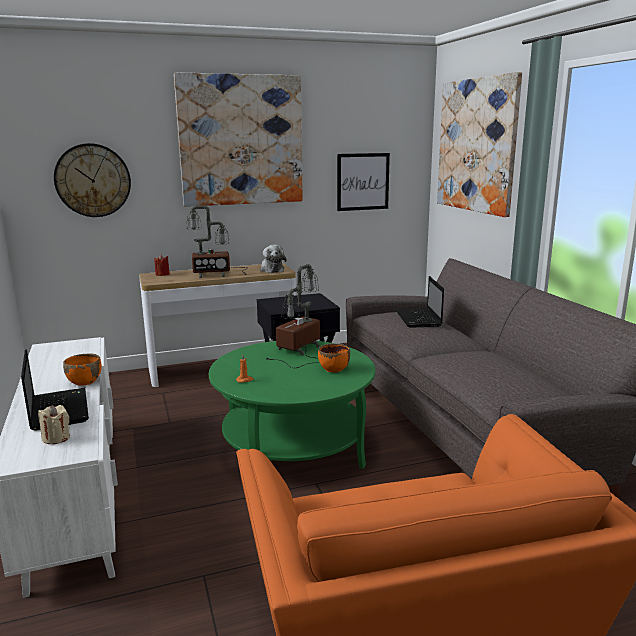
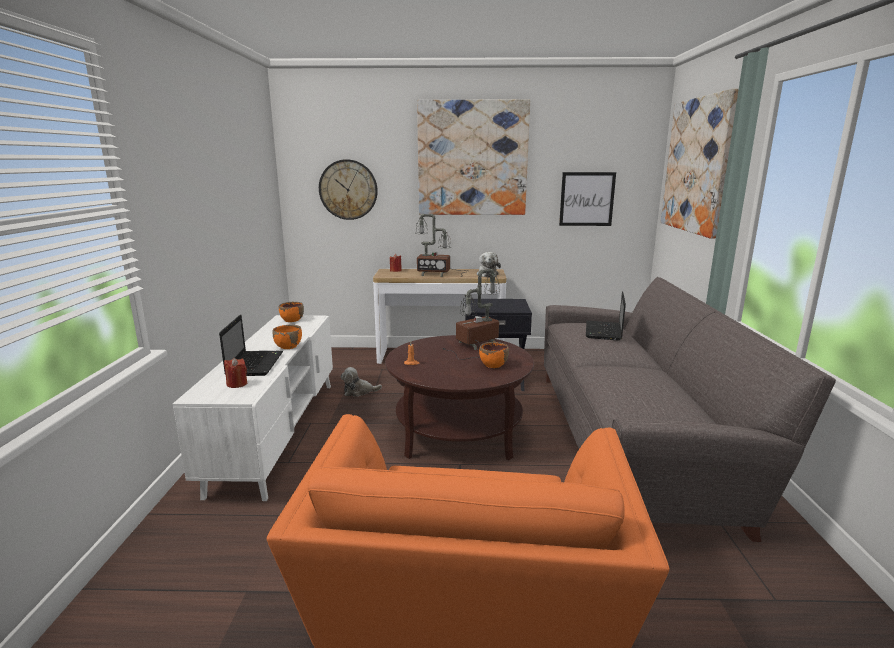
camera: 20 degrees right, 0 degrees up
(56, 438) = (237, 384): beige candle -> red candle
(60, 348) = (292, 320): none -> orange bowl
(151, 424) = (359, 391): none -> plush toy
(294, 449) = (459, 432): green coffee table -> brown coffee table

